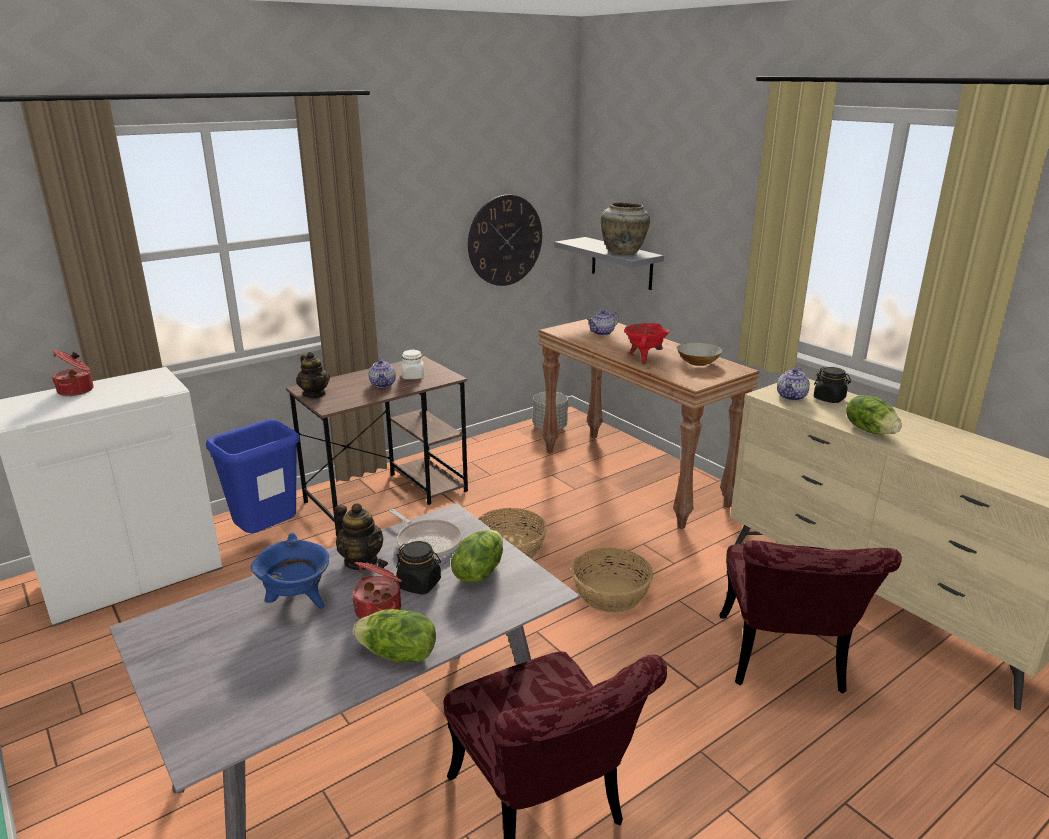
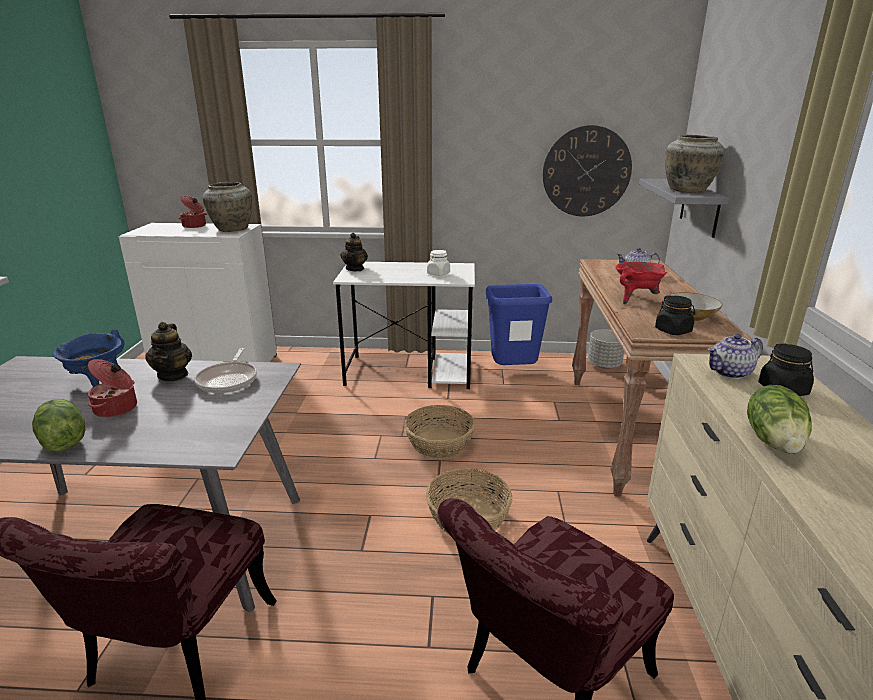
camera: 40 degrees right, 0 degrees up
(148, 383) = (231, 229): none -> beige vase
(268, 535) = (308, 369): blue trash can -> blue trash can (514, 372)
(383, 384) = (408, 273): teapot -> none
(388, 496) = (410, 372): brown desk -> white desk
(419, 584) = (168, 404): black jar -> black jar (673, 331)
(478, 572) = (213, 414): lettuce -> none

